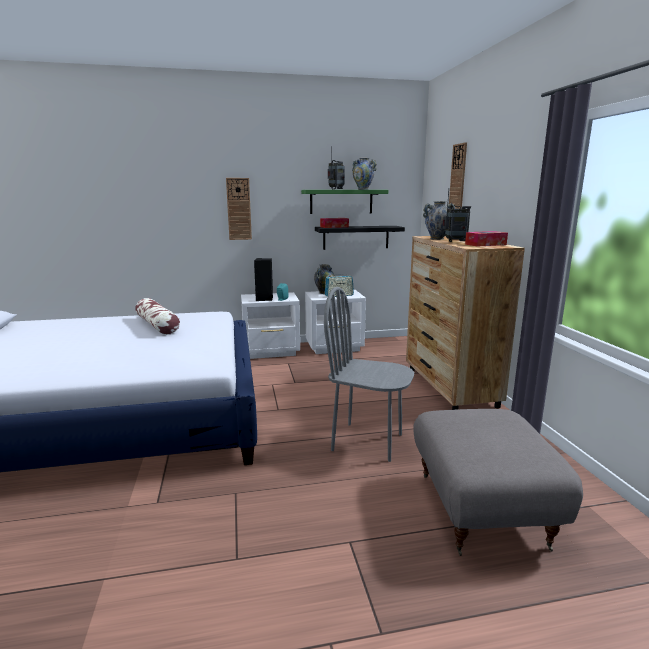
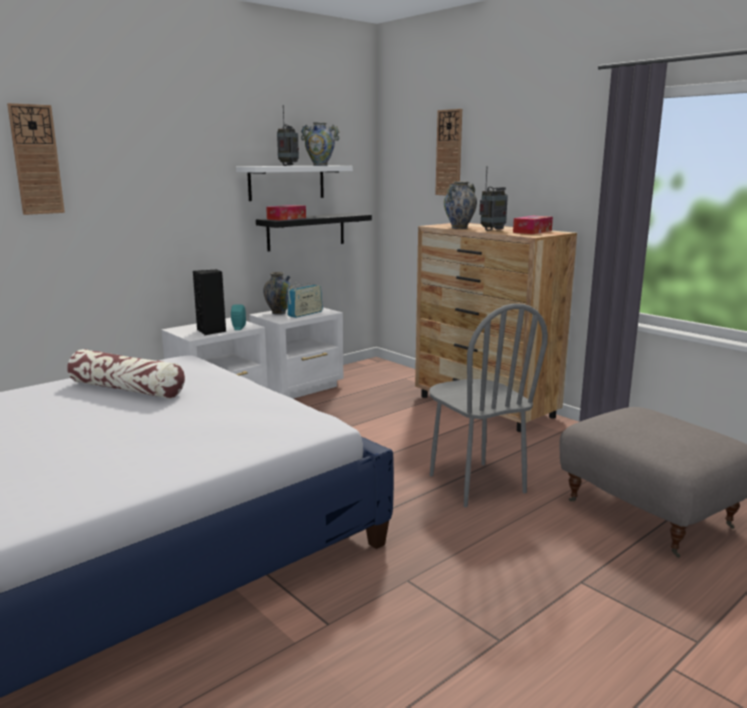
camera: 30 degrees left, 0 degrees up
(239, 209) = (150, 197): wall clock -> wall clock (36, 160)
(341, 201) = (286, 182): green shelf -> white shelf
(367, 442) = (476, 484): grey chair -> grey chair turned 105 degrees counterclockwise

